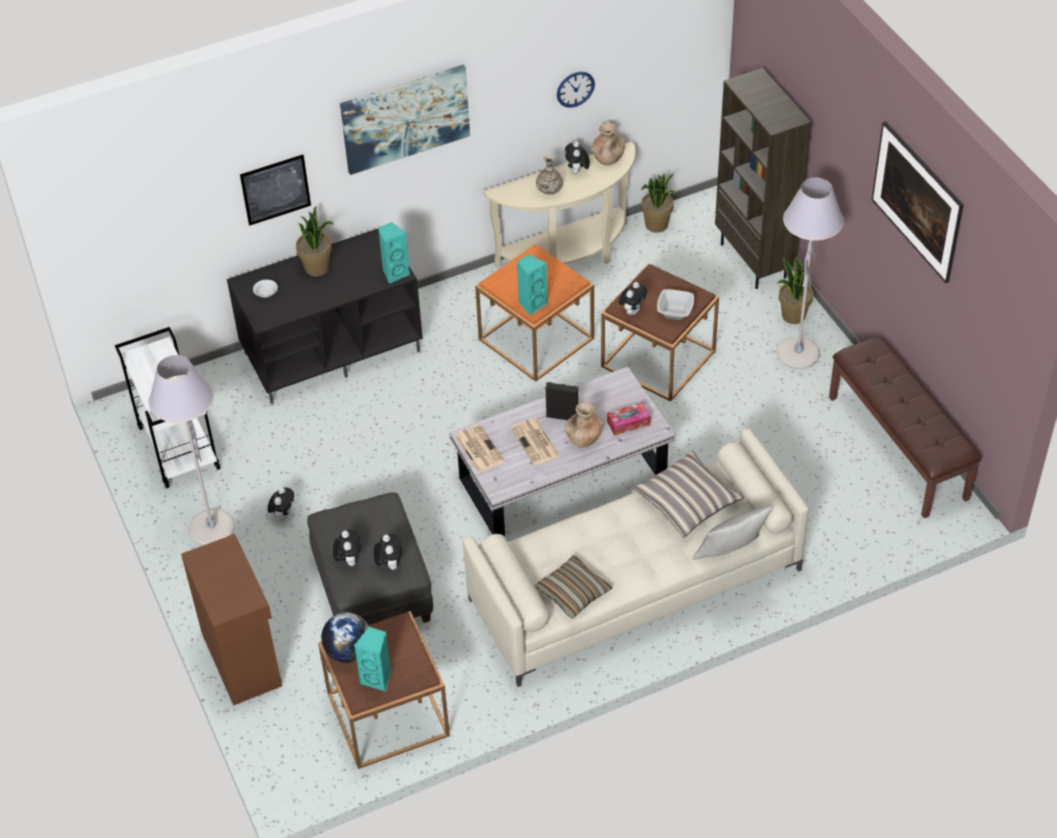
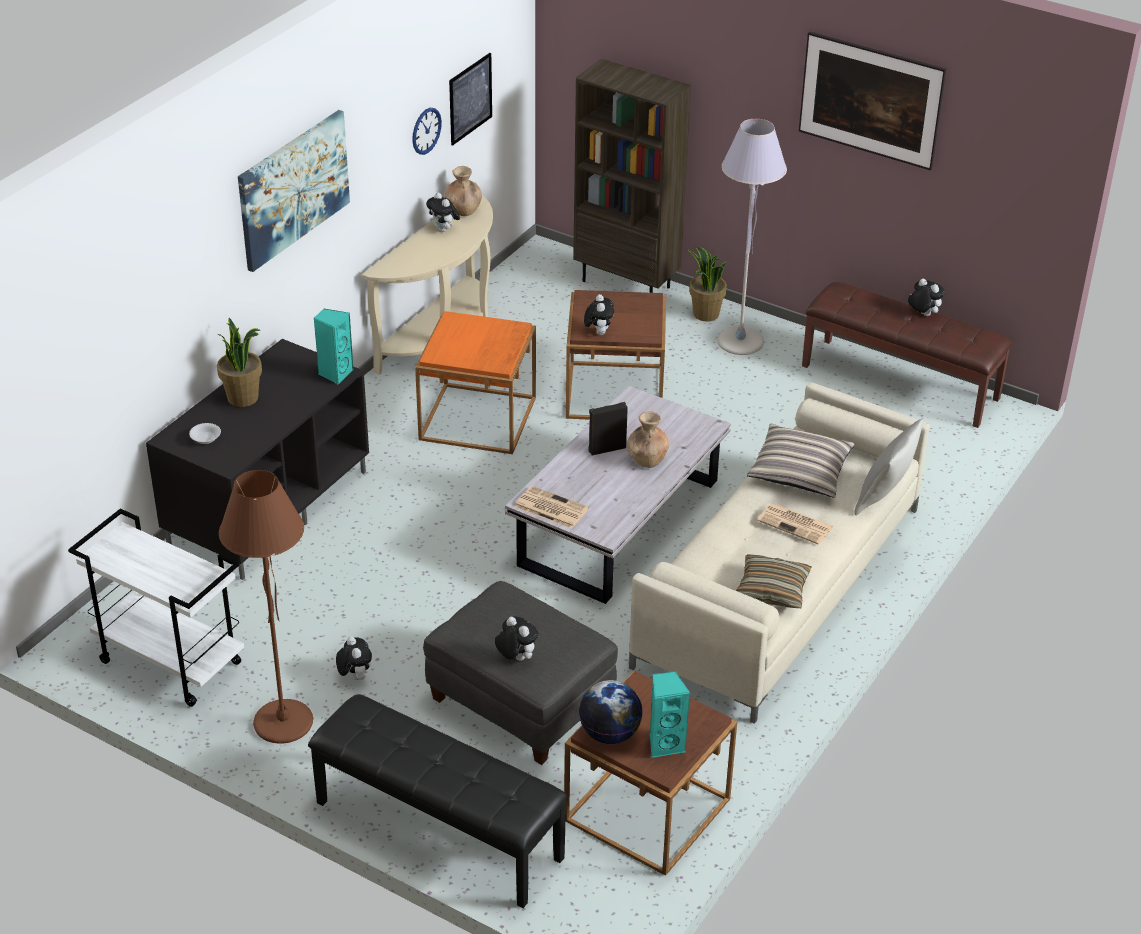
camera: 35 degrees left, 10 degrees down
(212, 528) = (283, 723): grey floor lamp -> brown floor lamp
(243, 658) = (437, 831): brown cabinet -> black bench
(275, 189) = (184, 306): picture -> picture (470, 98)
(389, 564) = (562, 643): plush toy -> plush toy (922, 314)
(532, 304) = (492, 360): turquoise speaker -> none
(536, 442) = (603, 480): newspaper -> newspaper (796, 524)
(549, 189) = (430, 251): vase -> none
(628, 423) = (677, 430): tissue box -> none
(657, 225) = (506, 286): potted plant -> none
(675, 313) = (641, 320): bowl -> none

